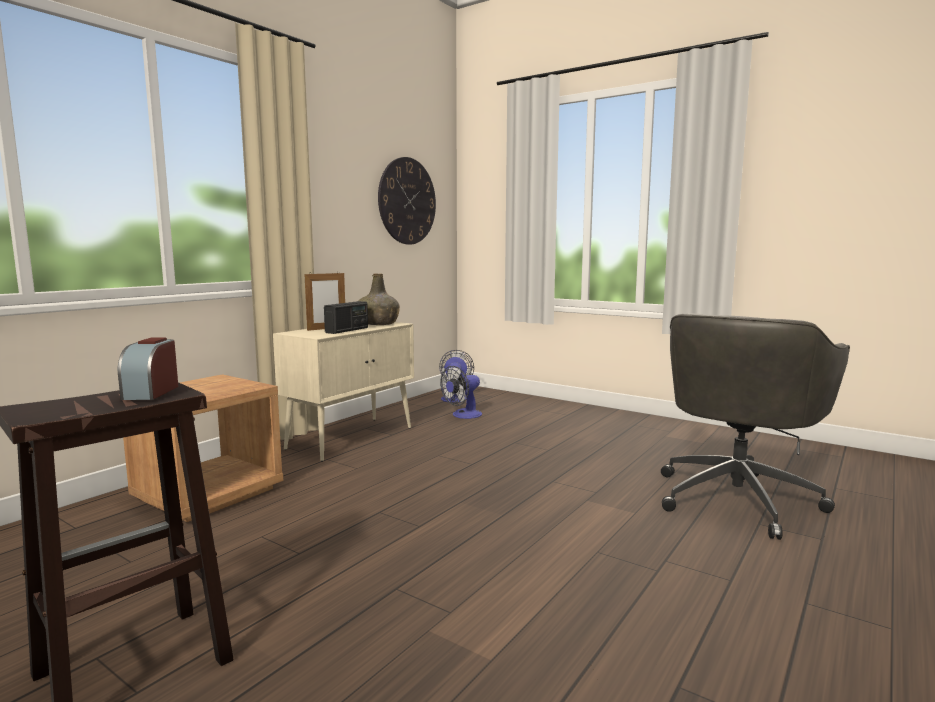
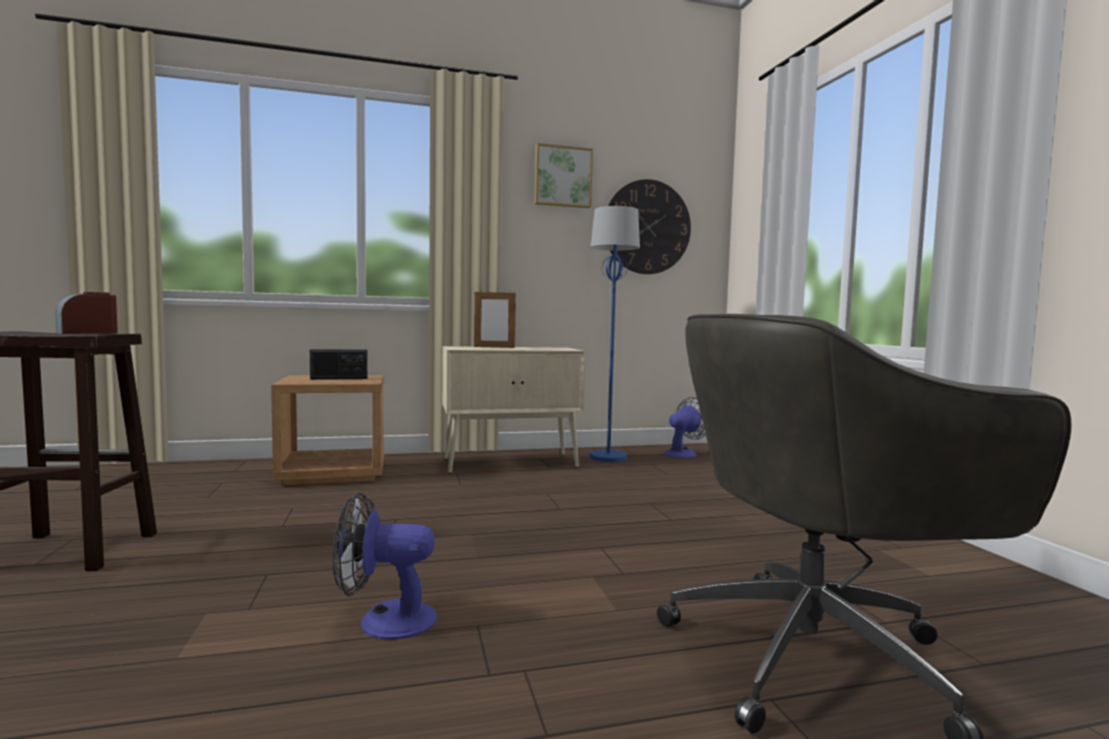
camera: 40 degrees right, 5 degrees down
(345, 151) = (562, 177): none -> picture
(347, 330) = (502, 348): radio -> radio (339, 378)
(378, 323) = (553, 348): green bottle -> none
(412, 413) = (608, 457): none -> blue floor lamp
(463, 415) = (654, 469): fan -> fan (384, 620)

